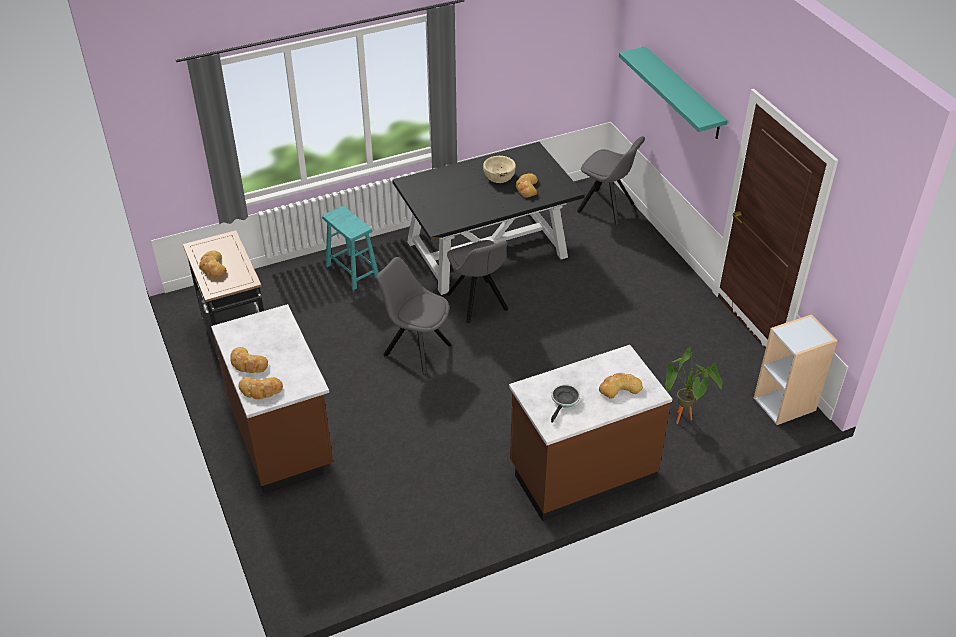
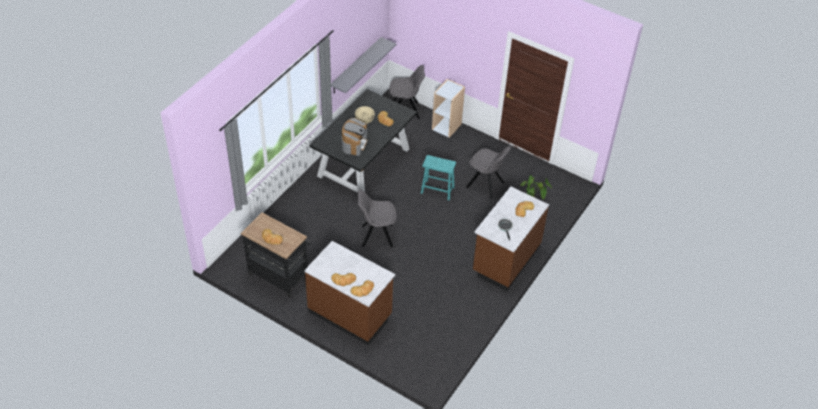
camera: 35 degrees left, 5 degrees up
(352, 271) = (302, 207): turquoise stool -> turquoise stool (437, 190)
(454, 200) = (354, 143): none -> coffee machine
(478, 302) = (385, 195): grey chair -> grey chair (485, 185)
(528, 97) = (356, 66): none -> grey shelf
(683, 93) = (453, 38): turquoise shelf -> none
(785, 404) = (568, 183): bookcase -> bookcase (447, 126)

